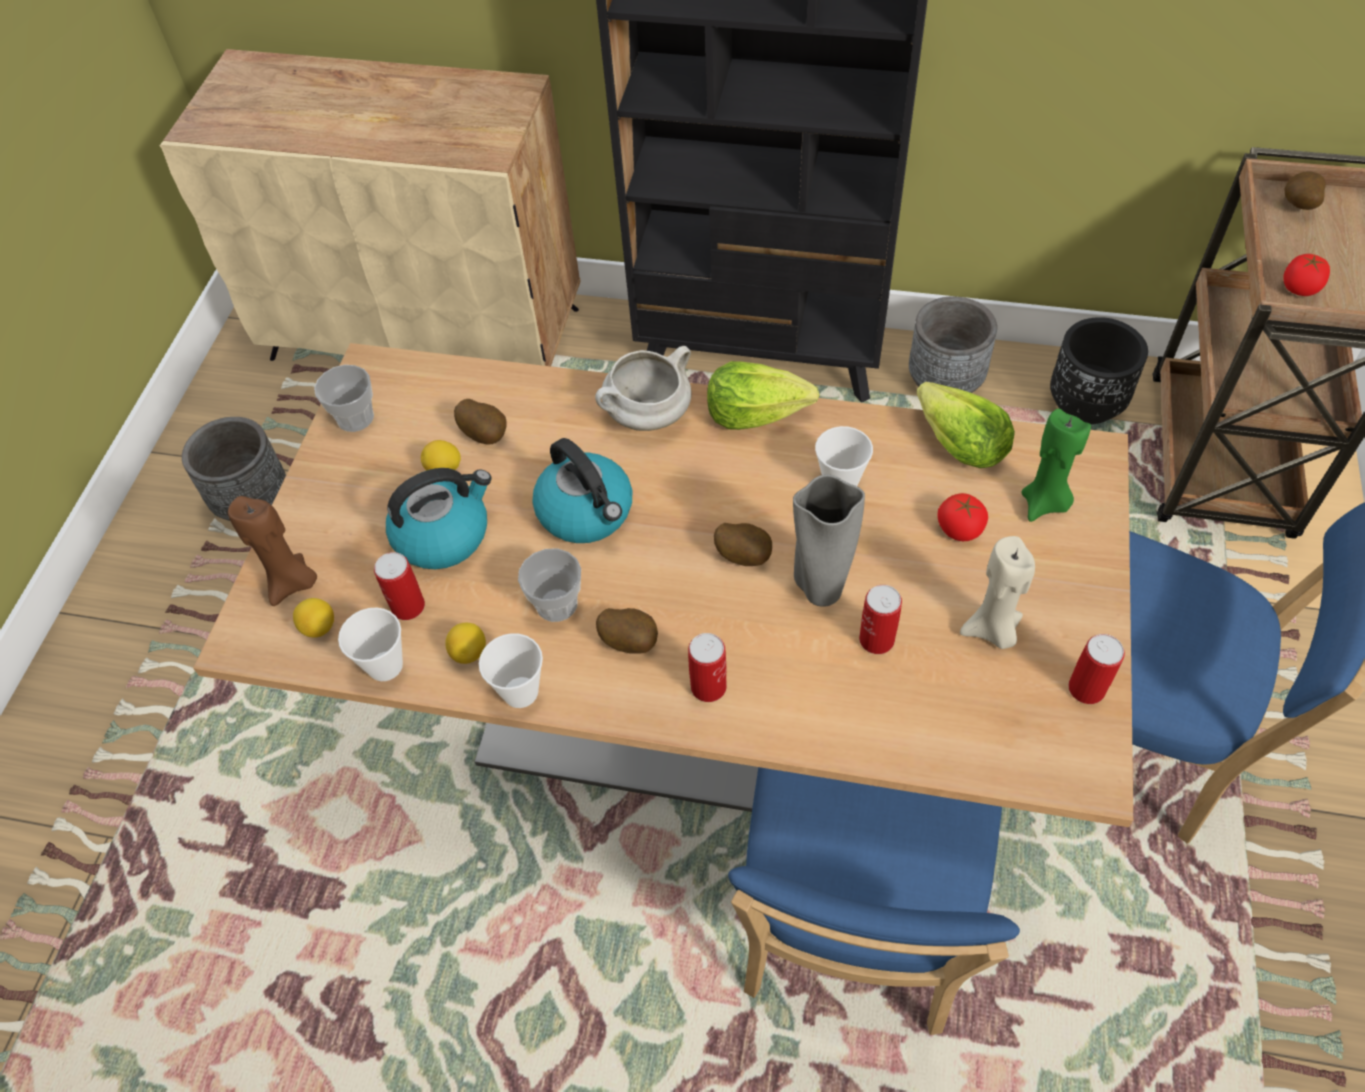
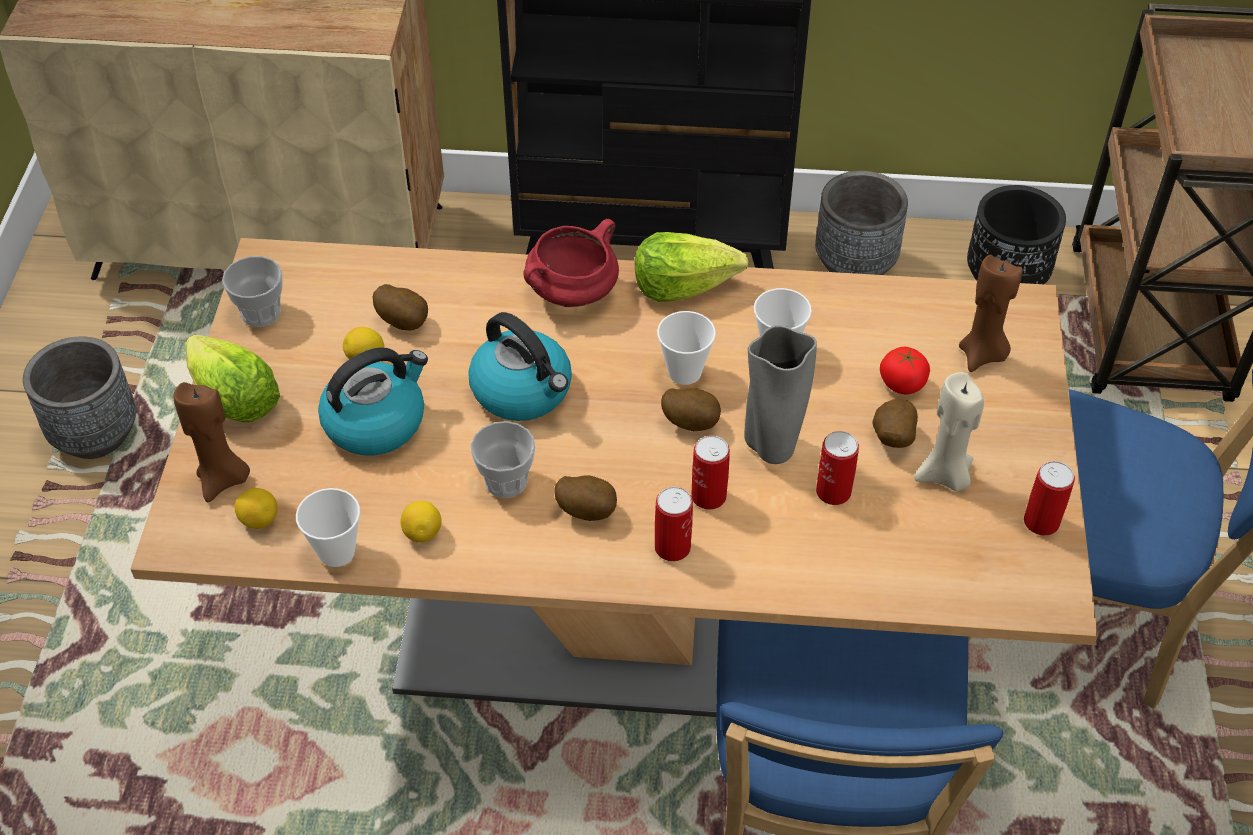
camera: 10 degrees left, 5 degrees down
(408, 606) = (350, 493): can -> can (708, 496)
(520, 692) = (482, 566): cup -> cup (684, 372)
(647, 416) = (572, 294): white cooking pot -> red cooking pot
(959, 444) = (892, 304): lettuce -> lettuce (233, 399)
(1044, 504) = (982, 355): green candle -> brown candle
(1297, 206) = (1198, 59): potato -> potato (891, 439)
(1299, 288) = (1207, 137): tomato -> none

